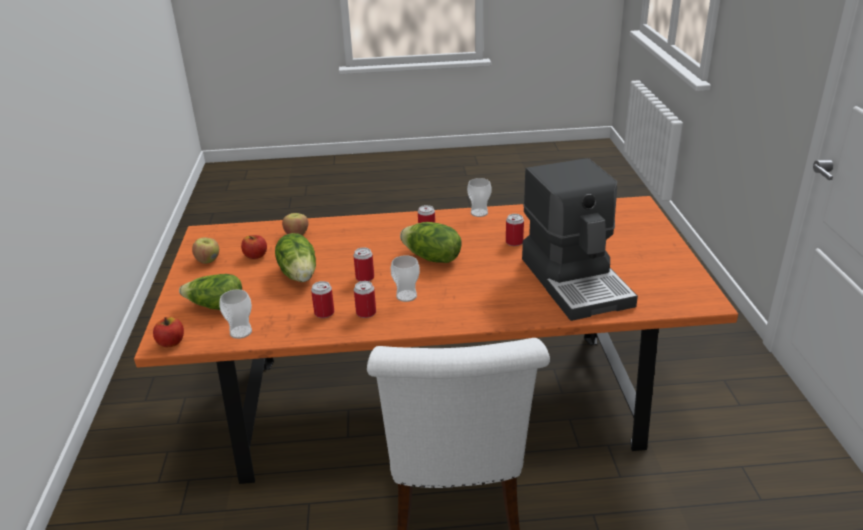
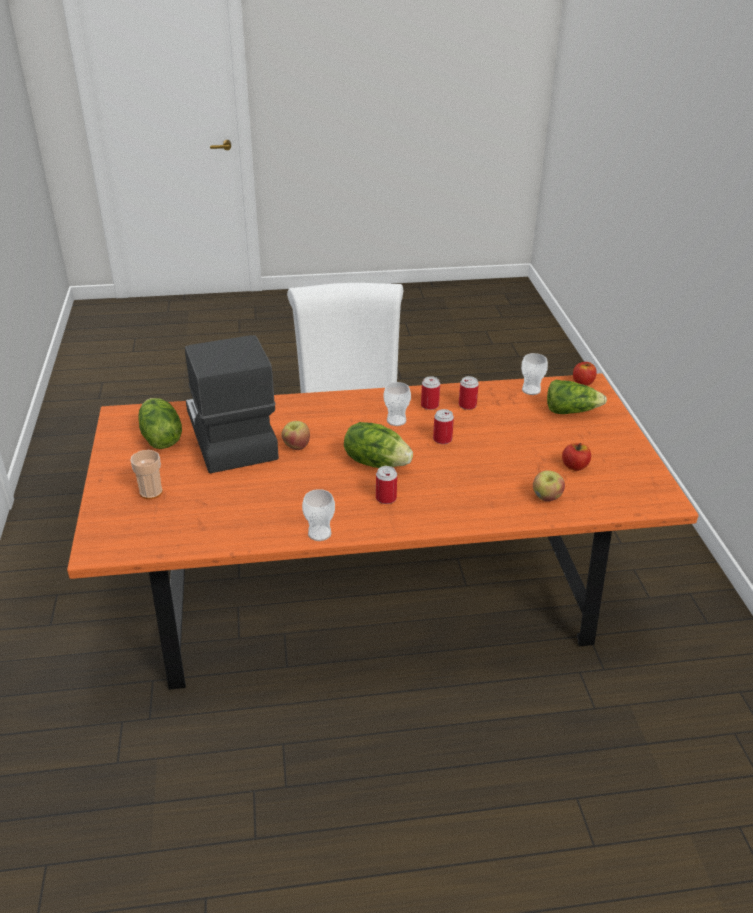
camera: 175 degrees right, 5 degrees up
(208, 260) = (623, 460): apple -> apple (296, 446)
(299, 274) = (512, 443): lettuce -> lettuce (160, 438)
(514, 242) = (282, 483): can -> none
(623, 236) = (151, 492): none -> cup

